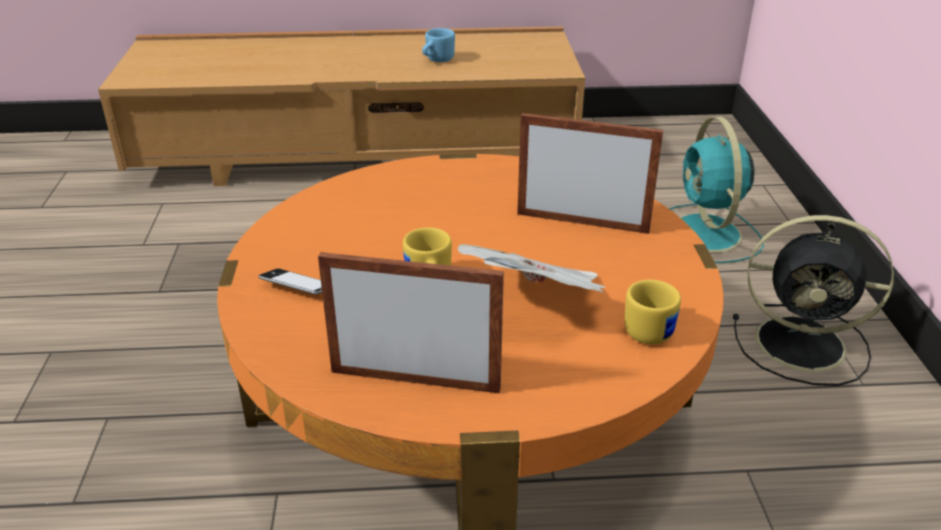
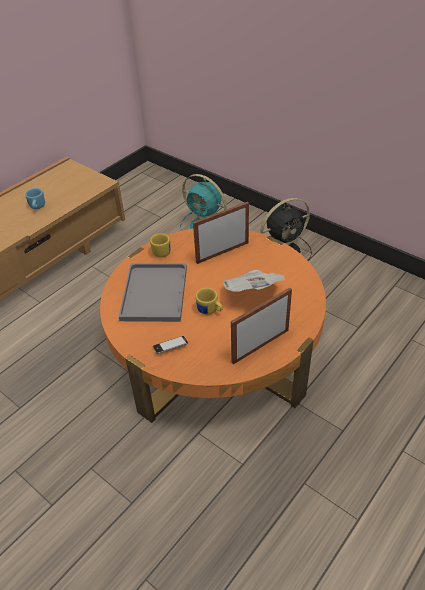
camera: 45 degrees left, 10 degrees up
(394, 215) = (155, 294): none -> grey tray
(652, 328) = (296, 277): yellow mug -> yellow mug (161, 251)

